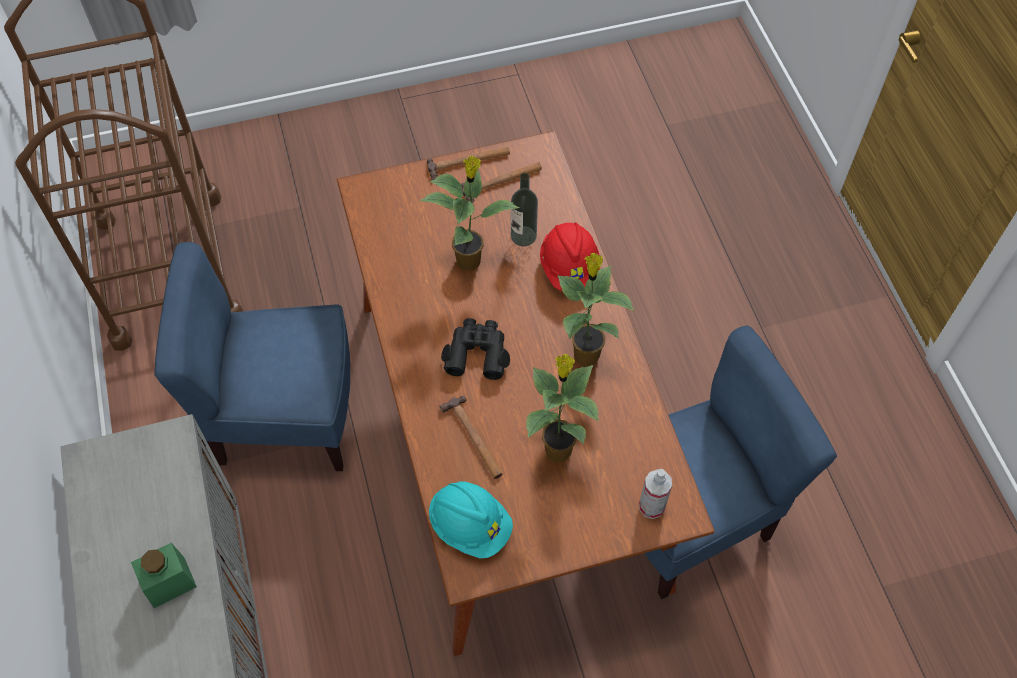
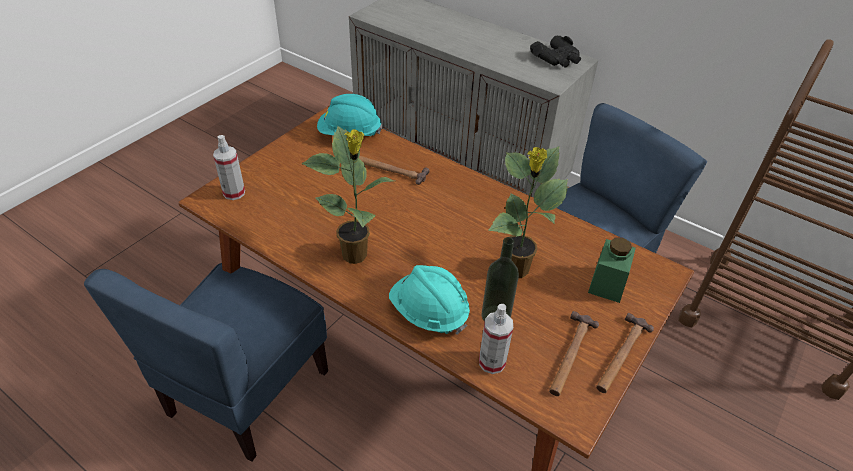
camera: 140 degrees right, 15 degrees down
(169, 582) = (475, 46): green jar -> green jar (607, 284)
(477, 352) = (439, 214): black binoculars -> black binoculars (557, 58)
(558, 209) = (492, 362): none -> spray bottle
(558, 448) = (327, 191): potted plant -> none
(569, 268) = (428, 312): red hard hat -> turquoise hard hat

